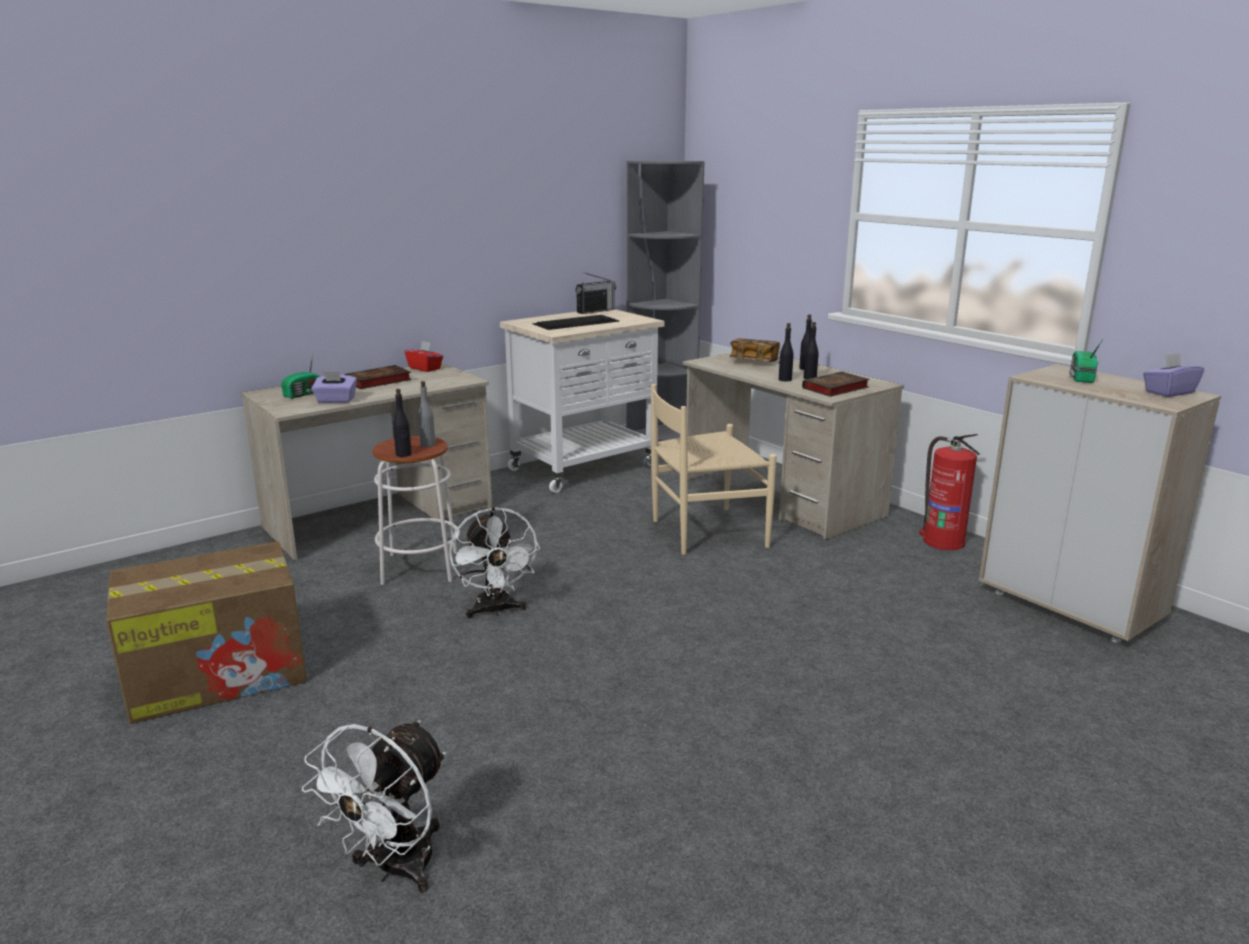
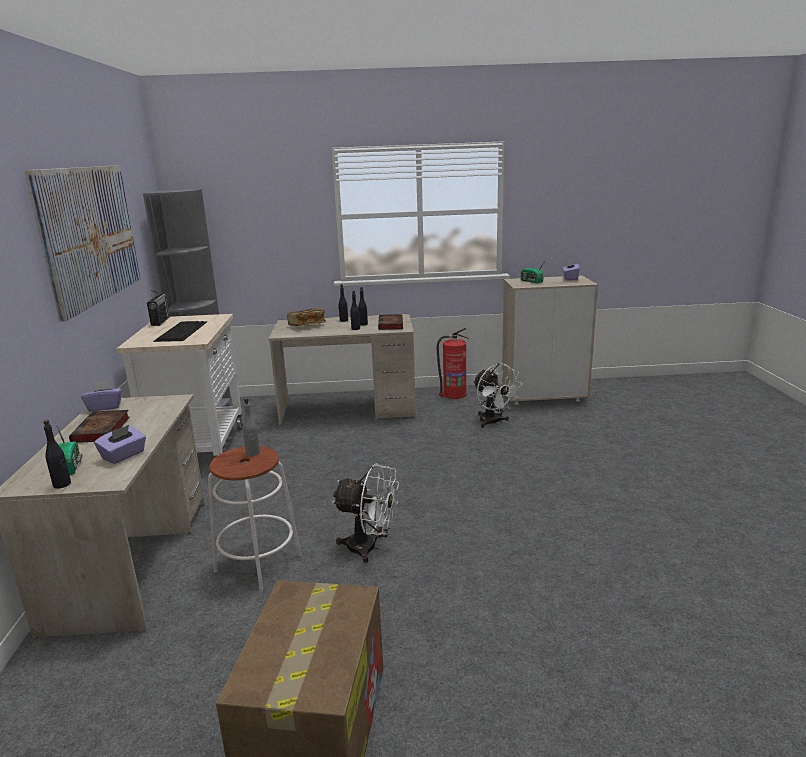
camera: 55 degrees left, 0 degrees up
(394, 870) = (652, 675): white fan -> white fan (493, 422)
(403, 454) = (260, 466): black bottle -> black bottle (62, 484)
(425, 368) = (105, 407): red tissue box -> purple tissue box
(493, 196) = (89, 235): none -> picture
(706, 533) = (360, 444): beige chair -> none

